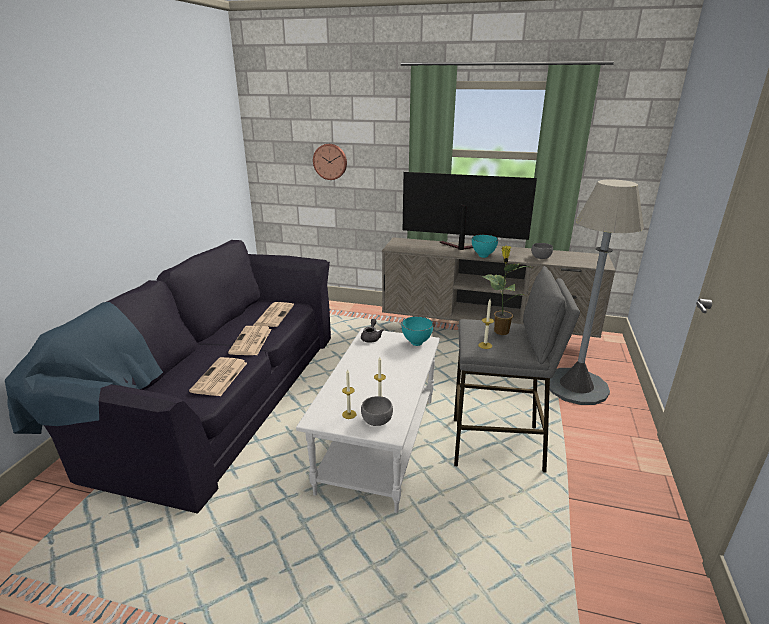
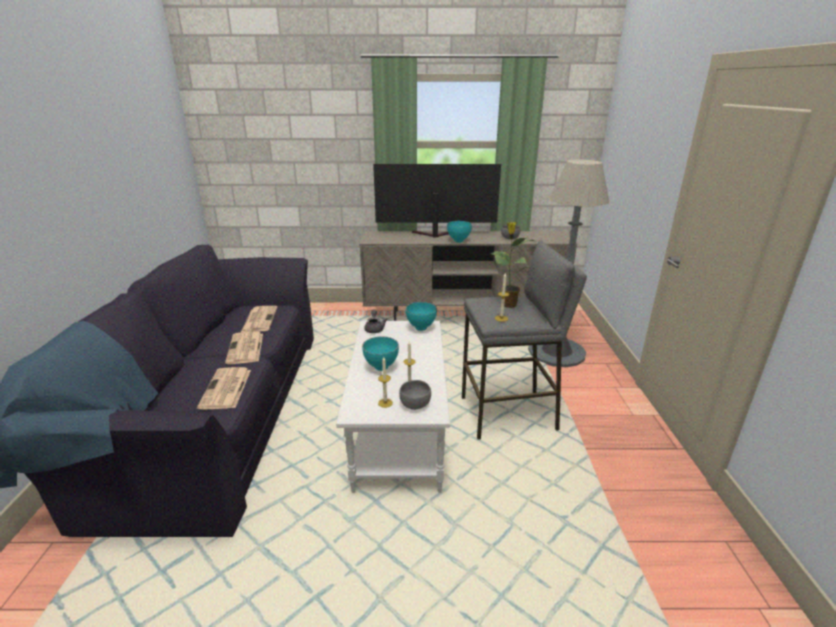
camera: 15 degrees left, 0 degrees up
(330, 161) = (290, 158): wall clock -> none
(361, 378) = (381, 367): none -> turquoise bowl

